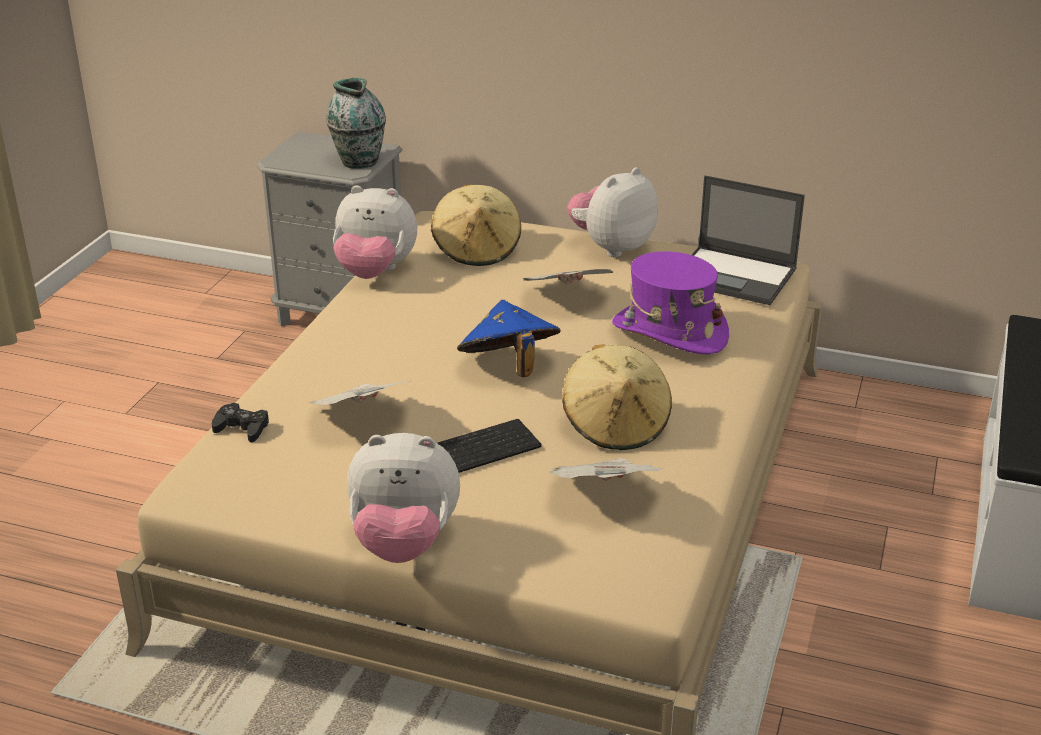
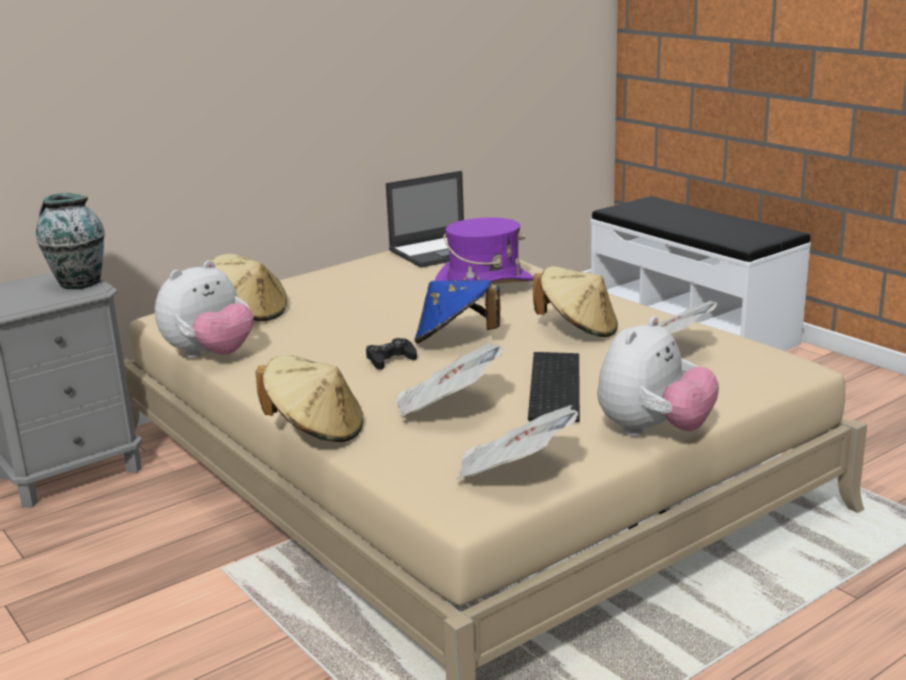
camera: 55 degrees left, 10 degrees down
(242, 428) = (388, 462): black game controller -> black game controller (390, 359)
(272, 375) = (316, 431): none -> beige hat
(566, 298) = (382, 301): newspaper -> newspaper (513, 472)
(611, 247) = (333, 273): plush toy -> none

